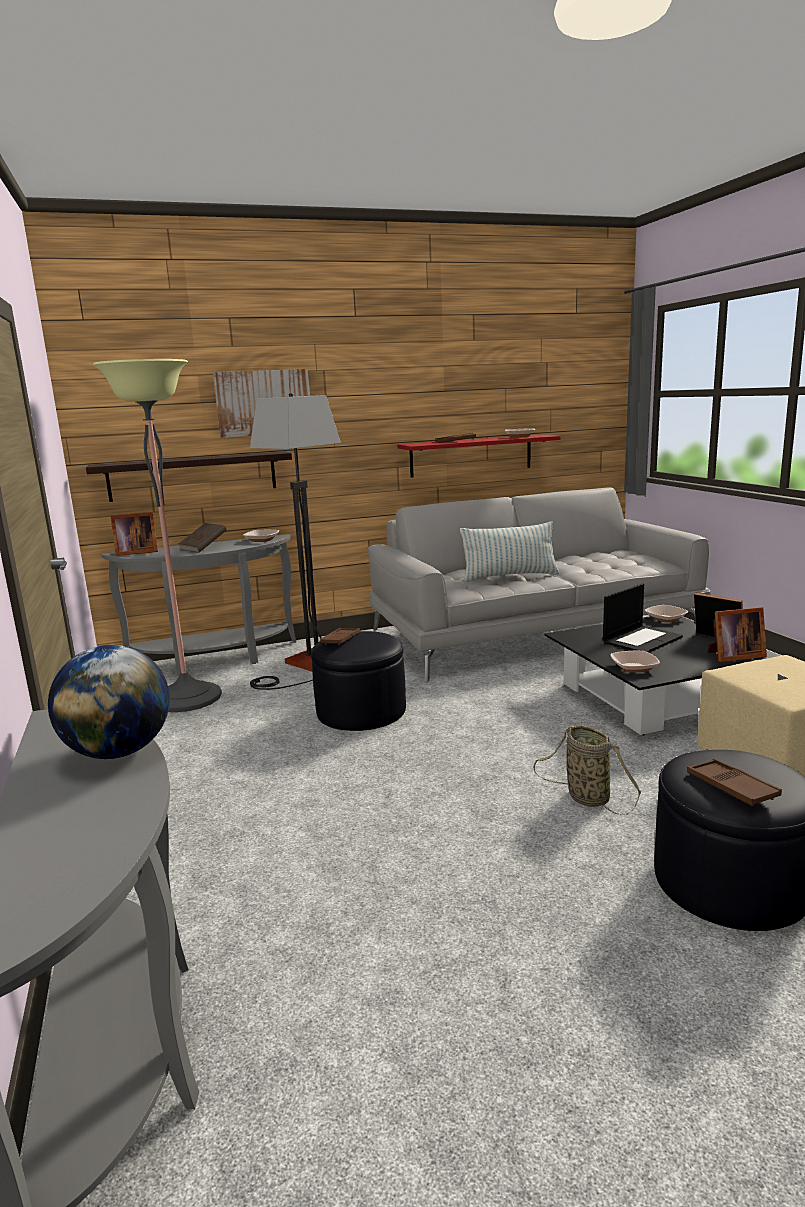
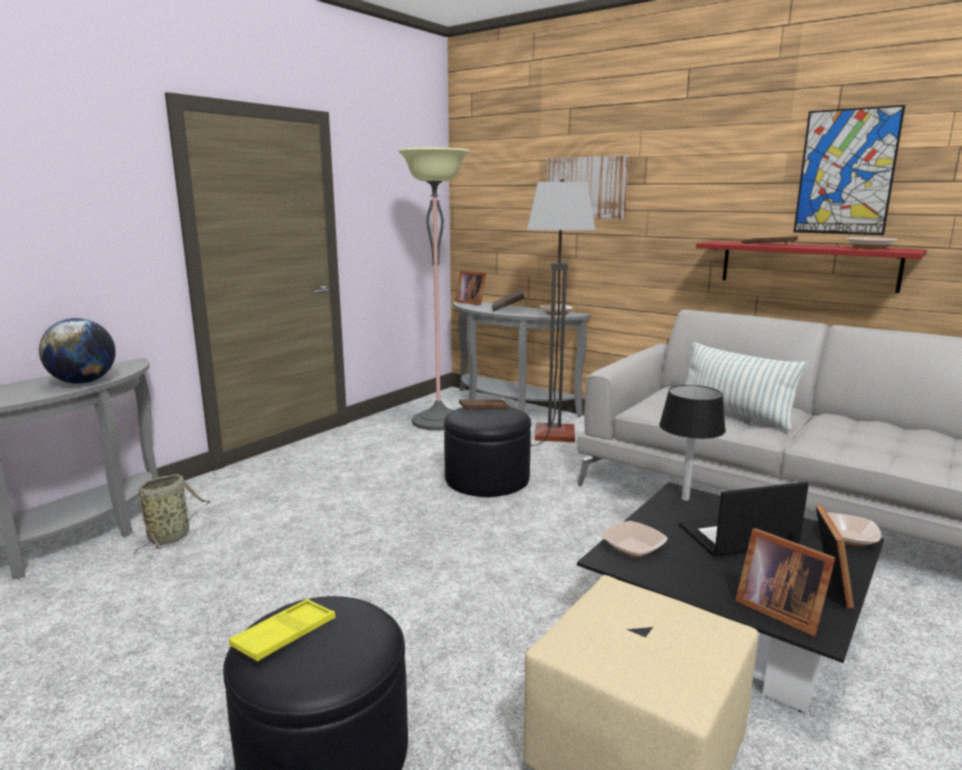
camera: 55 degrees right, 0 degrees up
(193, 476) = (524, 248): shelf -> none
(486, 381) = (846, 172): none -> picture
(576, 636) = (685, 499): none -> black table lamp
(585, 797) = (431, 624): basket -> basket (171, 536)
(642, 639) = (737, 536): laptop -> laptop turned 150 degrees clockwise
(731, 787) = (285, 635): brown tray -> yellow tray

